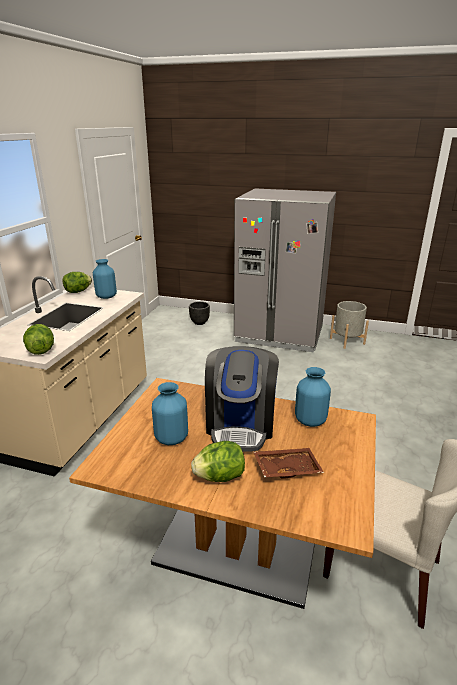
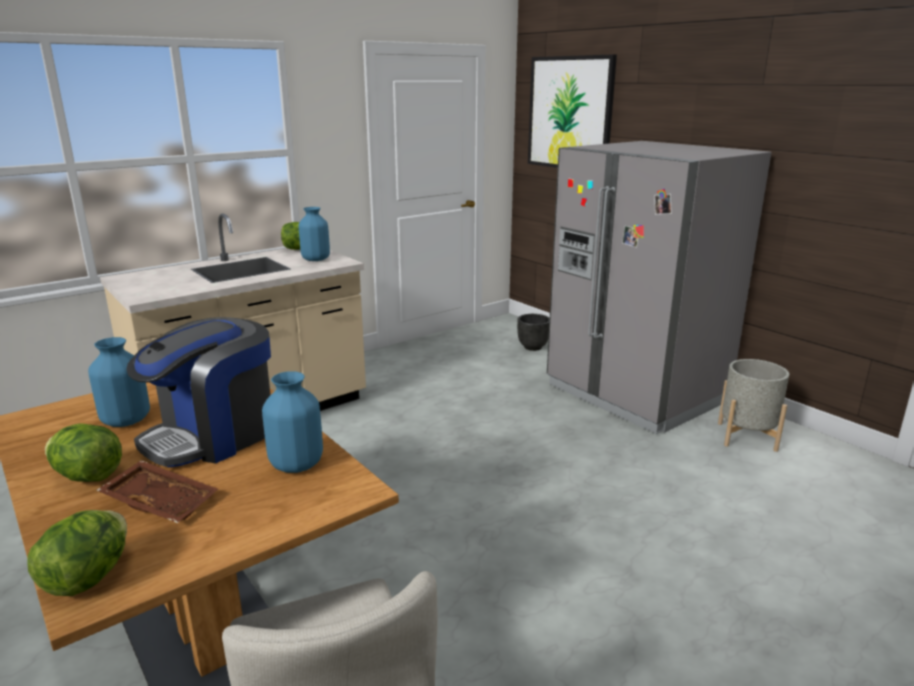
camera: 35 degrees right, 5 degrees down
(41, 350) = (151, 293): lettuce -> lettuce (88, 577)
(197, 172) = (570, 113): none -> picture

